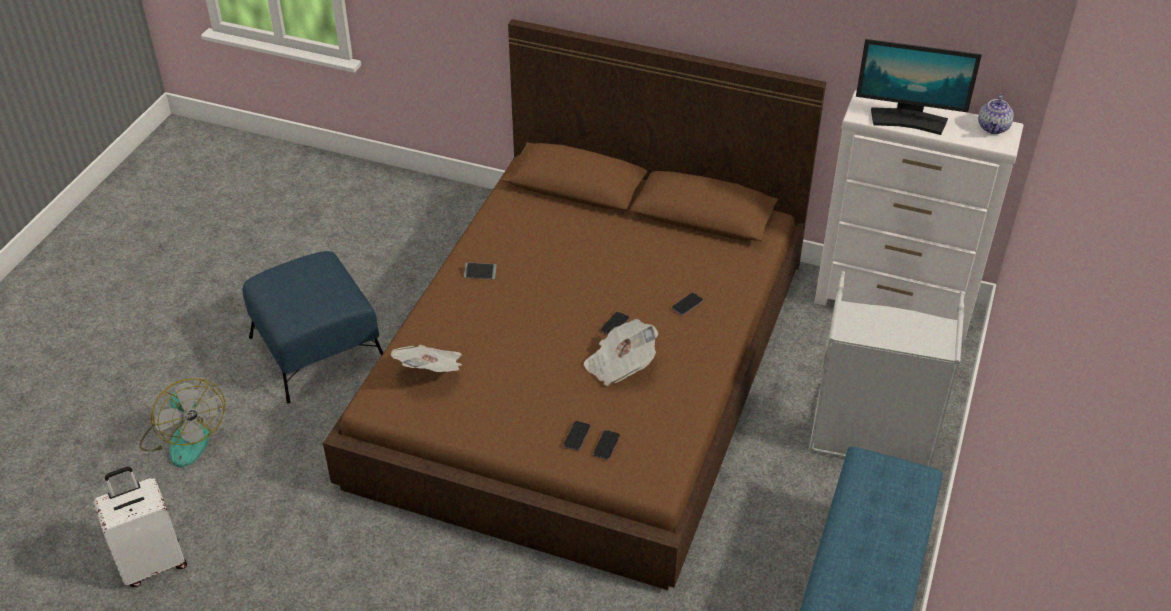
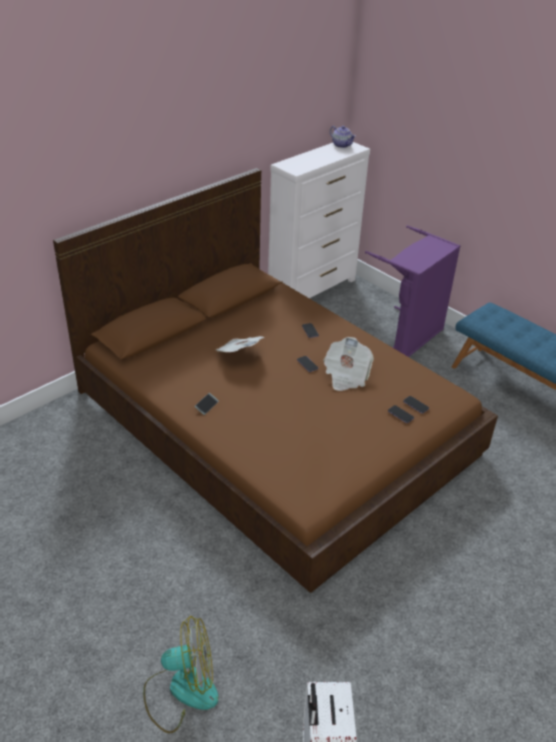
camera: 65 degrees left, 5 degrees down
(317, 349) = (143, 560): blue ottoman -> none
(431, 371) = (296, 461): newspaper -> newspaper (239, 354)
(871, 439) = (407, 337): grey laundry basket -> purple laundry basket
(908, 120) = (314, 161): monitor -> none

